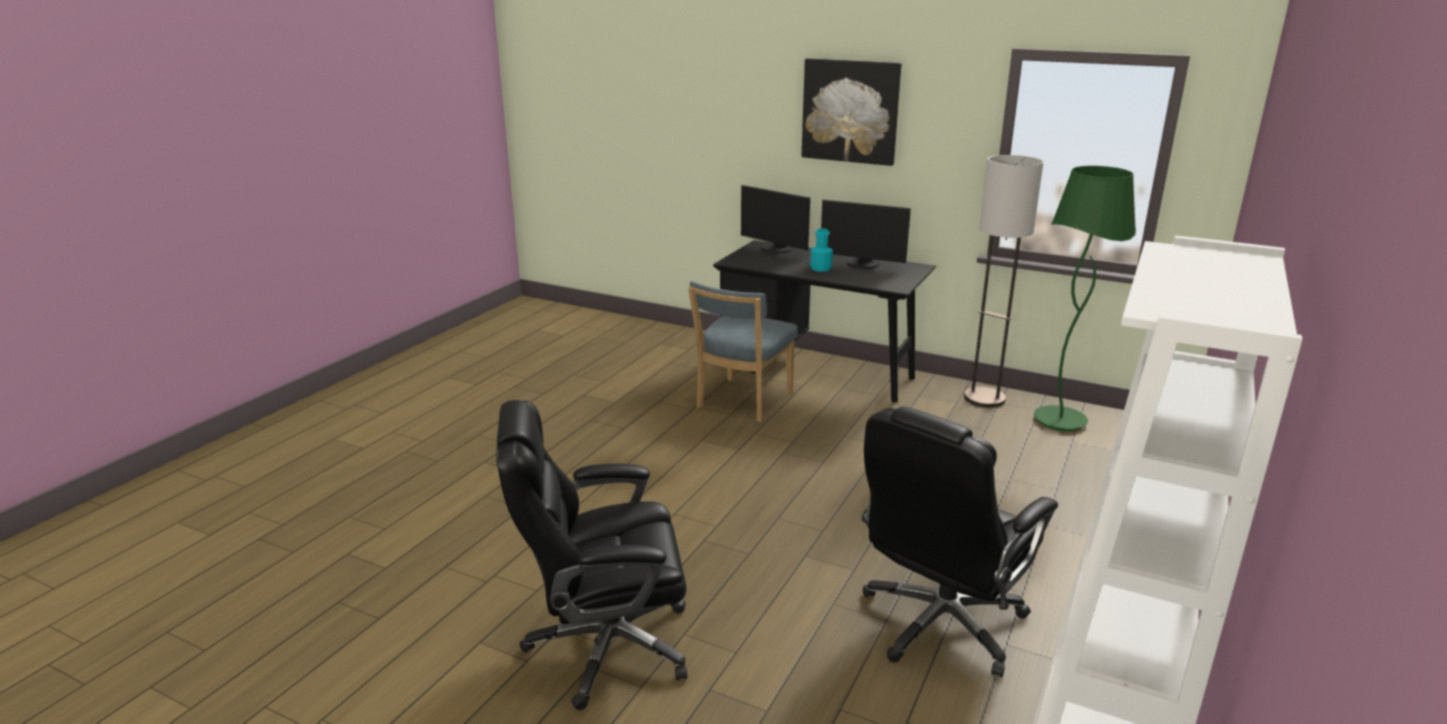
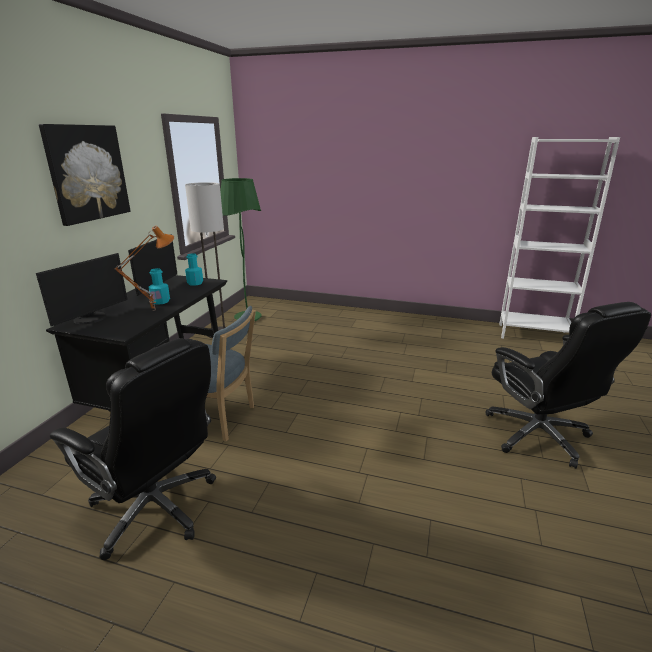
camera: 100 degrees left, 0 degrees up
(794, 267) = (154, 309): none -> orange table lamp
(891, 279) = (195, 283): none -> turquoise bottle
(940, 624) = (439, 349): black office chair -> black office chair (156, 508)

